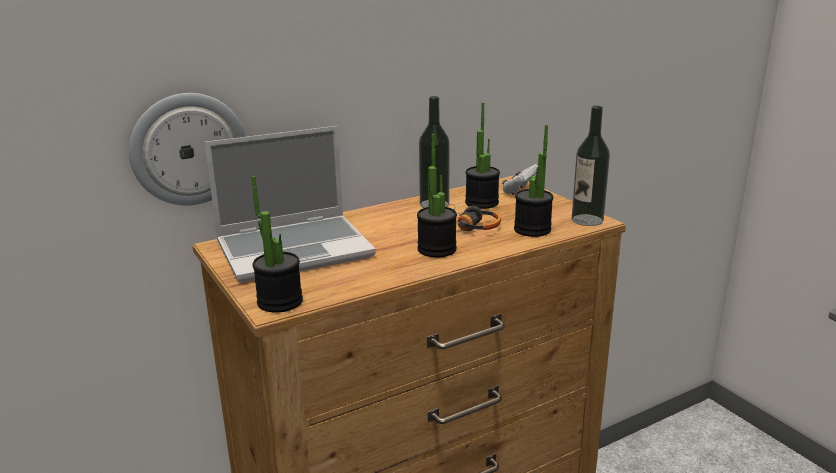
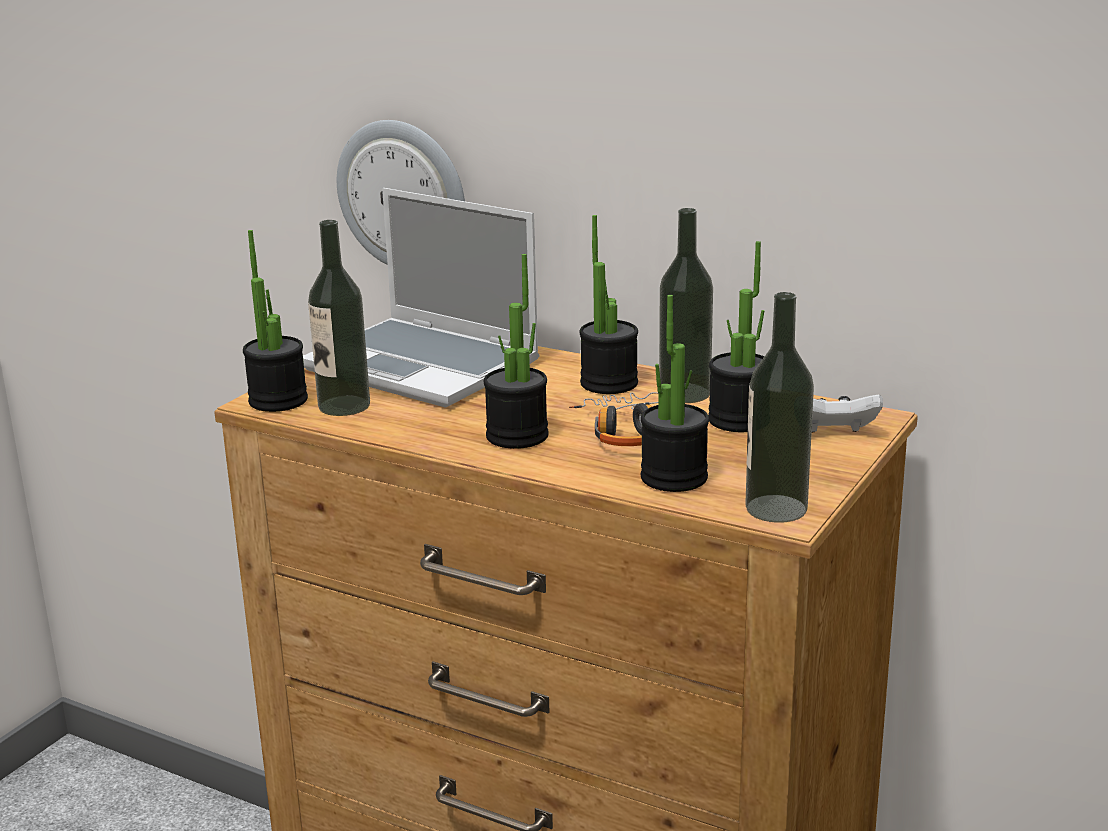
camera: 60 degrees right, 0 degrees up
(322, 283) = (344, 406): none -> bottle
(397, 215) = (609, 383): none -> potted plant

